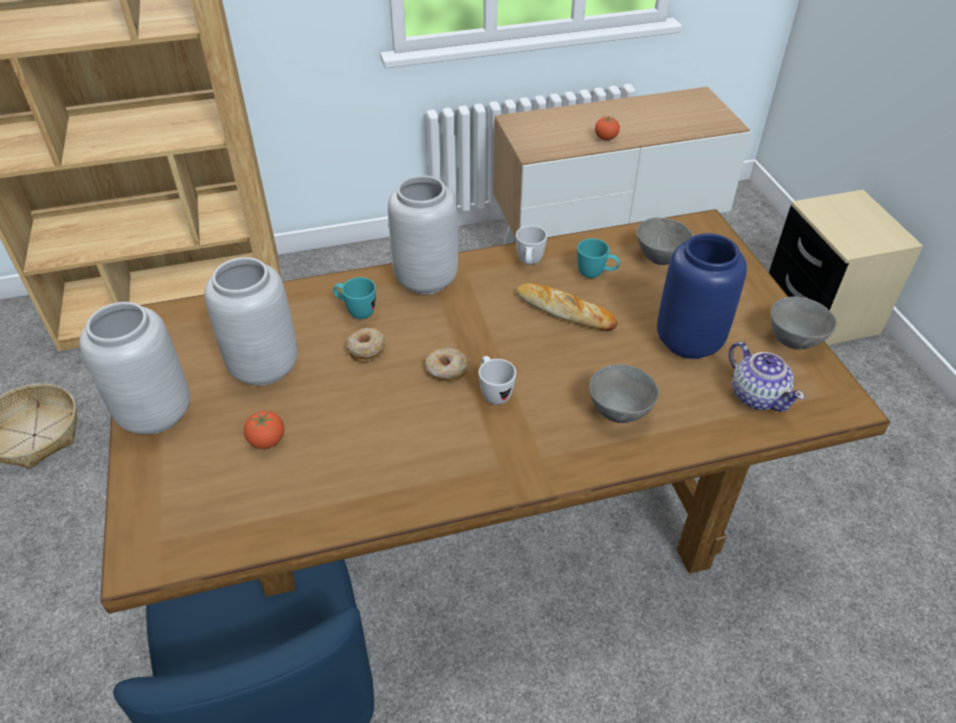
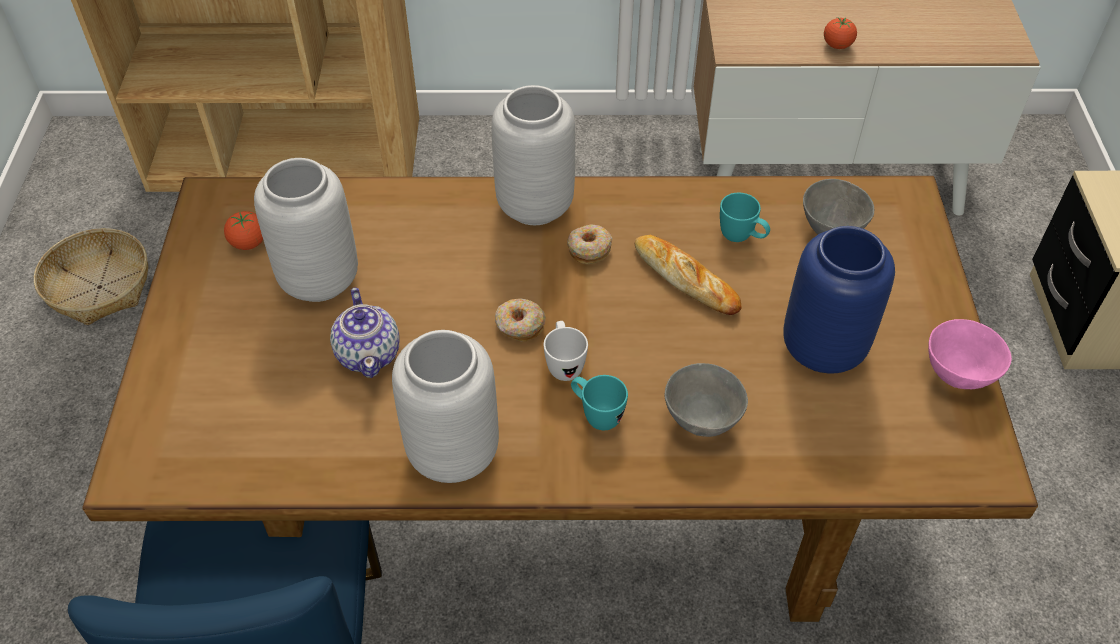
camera: 15 degrees right, 5 degrees up
(157, 414) = (191, 312): grey vase -> grey vase (454, 454)
(267, 441) = (296, 369): tomato -> tomato (249, 243)
(356, 311) = (441, 231): turquoise mug -> turquoise mug (596, 415)
(366, 349) = (437, 281): donut -> donut (589, 249)
(529, 263) = (665, 207): white mug -> none
(757, 395) = (880, 436): teapot -> teapot (369, 353)
(794, 341) = (958, 376): grey bowl -> pink bowl

